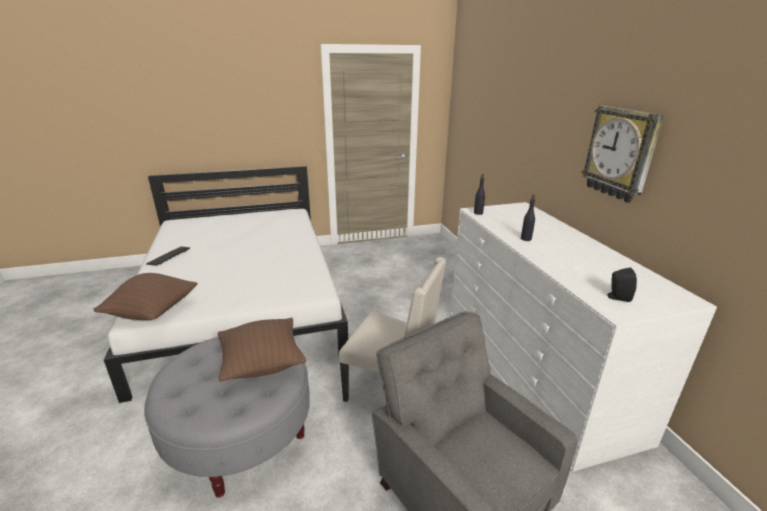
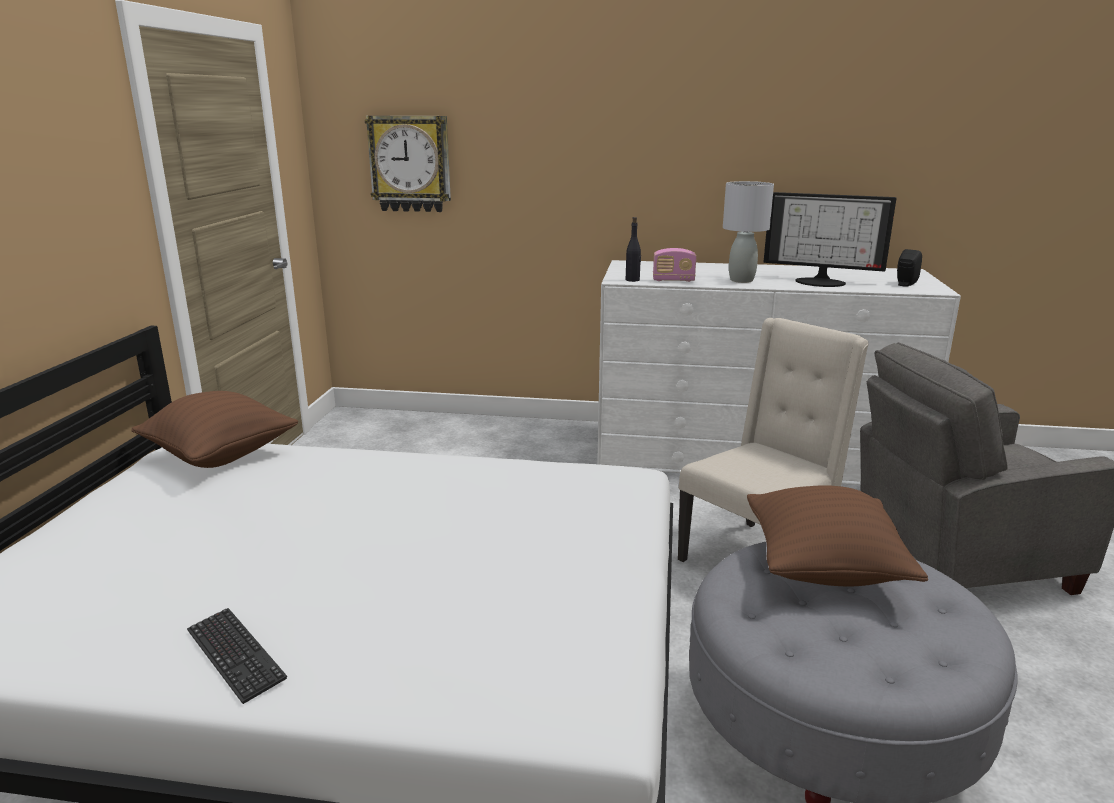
camera: 65 degrees left, 5 degrees down
(152, 312) = (585, 686): brown pillow -> brown pillow (221, 456)
(494, 222) = (673, 280): none -> radio
(526, 239) = (741, 280): black bottle -> grey table lamp
(567, 264) = (821, 281): none -> monitor
(620, 153) = (768, 154): wall clock -> wall clock (410, 164)

